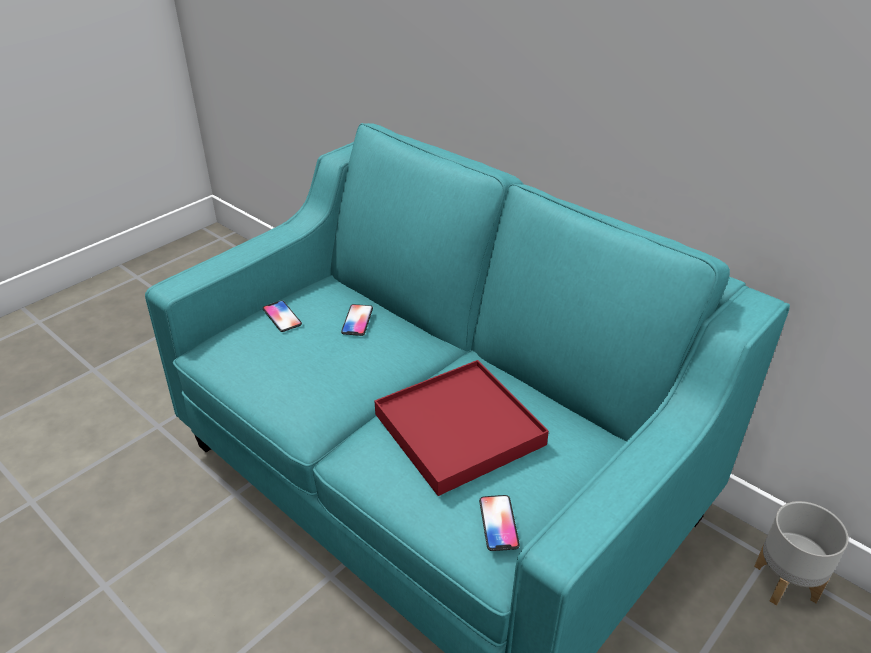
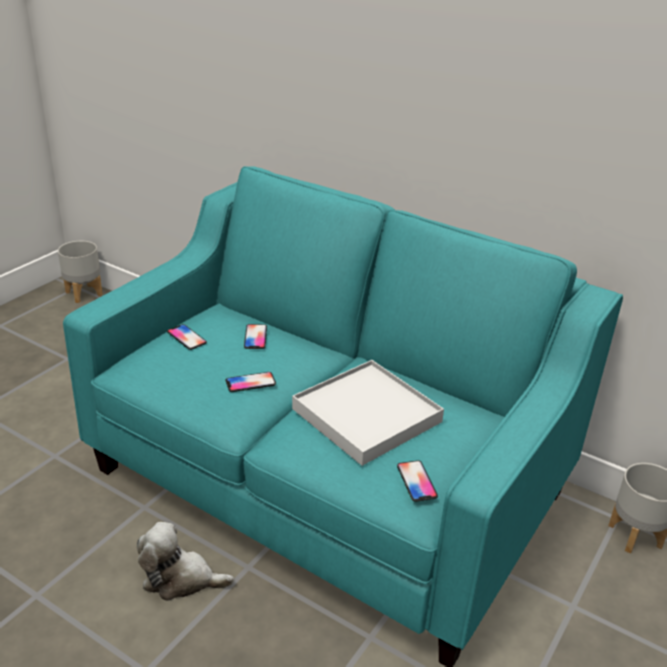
camera: 10 degrees left, 5 degrees down
(227, 245) = (84, 293): none -> grey planter
(255, 583) = (180, 579): none -> plush toy
(337, 378) = (250, 383): none -> phone
(459, 430) = (366, 415): red tray -> white tray

